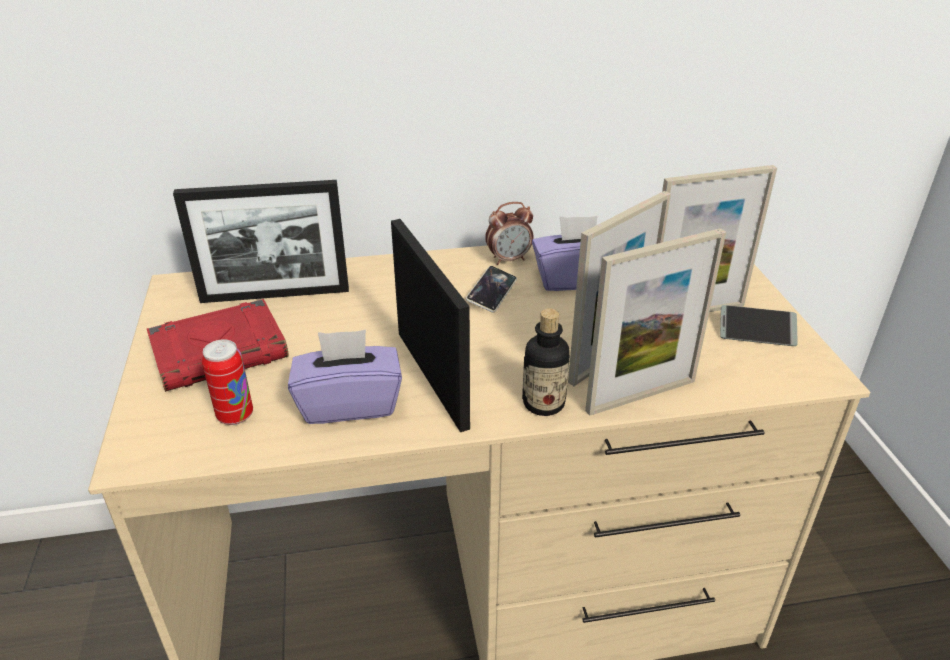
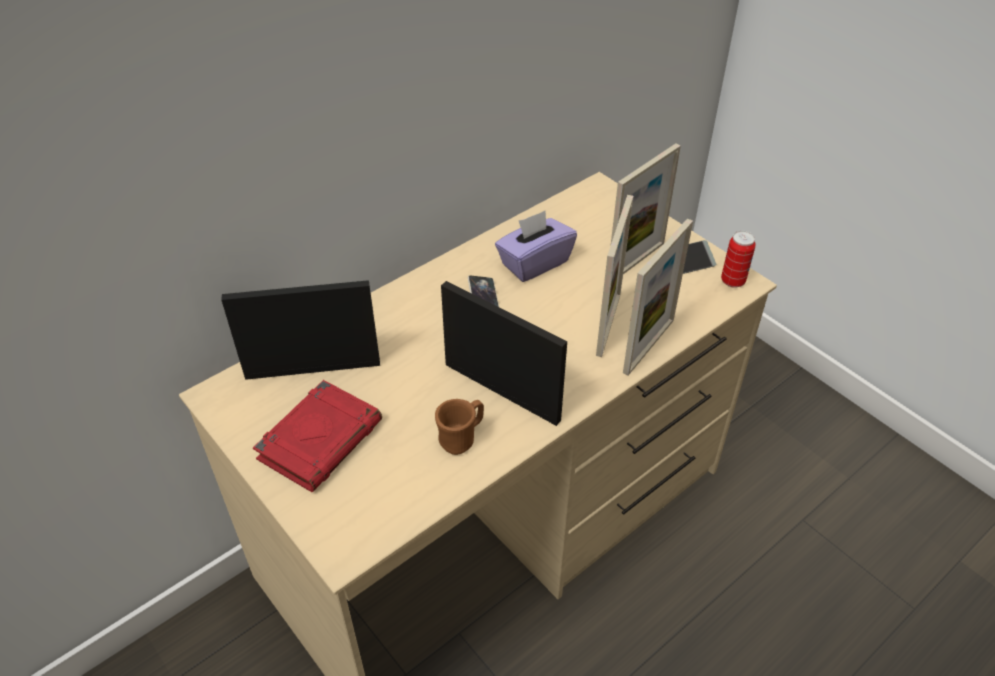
camera: 30 degrees left, 10 degrees up
(235, 415) = (386, 486): can -> can (733, 281)
(275, 295) = (313, 369): picture frame -> picture frame turned 150 degrees counterclockwise
(349, 403) = (461, 438): purple tissue box -> brown mug
(509, 259) = (471, 262): alarm clock -> none
(543, 403) = (592, 379): bottle -> none

